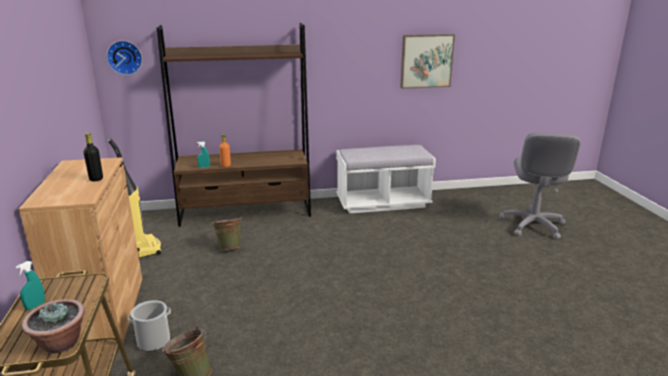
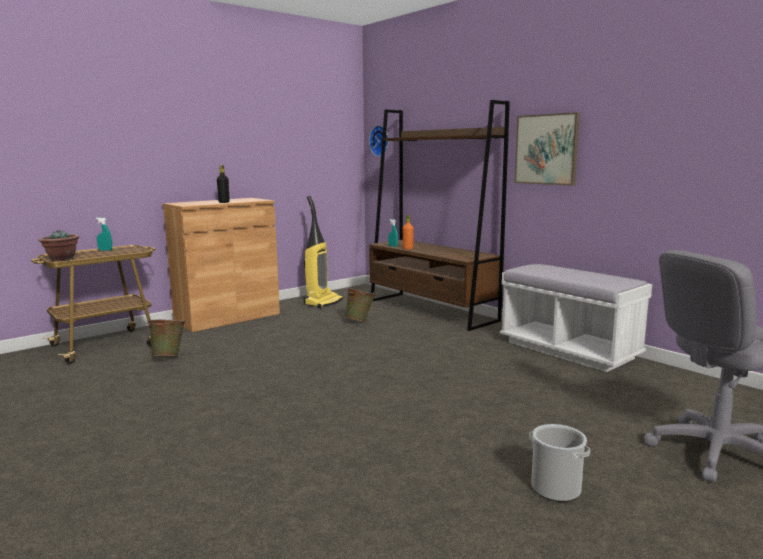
camera: 60 degrees right, 10 degrees down
(154, 341) = (203, 337): bucket -> bucket (556, 488)
(426, 61) = (667, 151): picture -> picture (546, 149)

